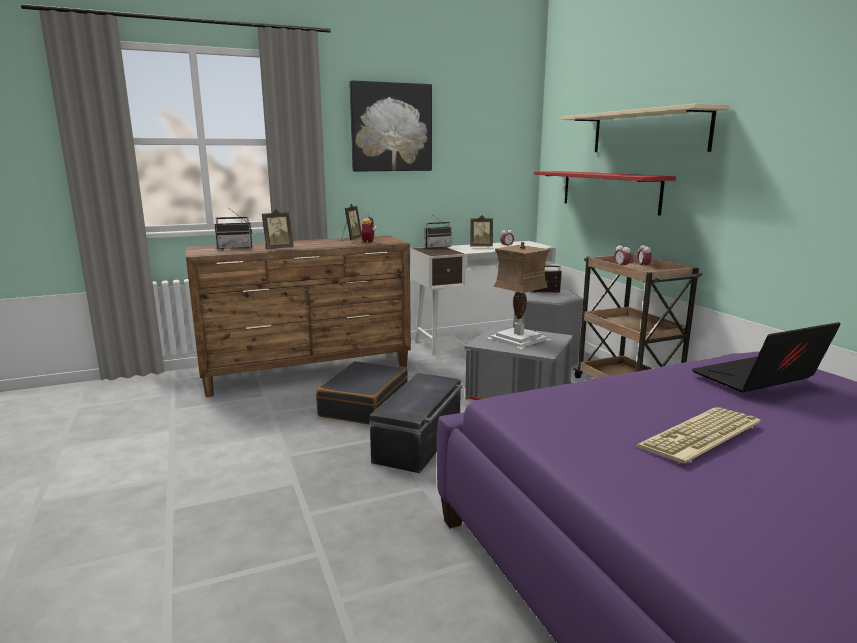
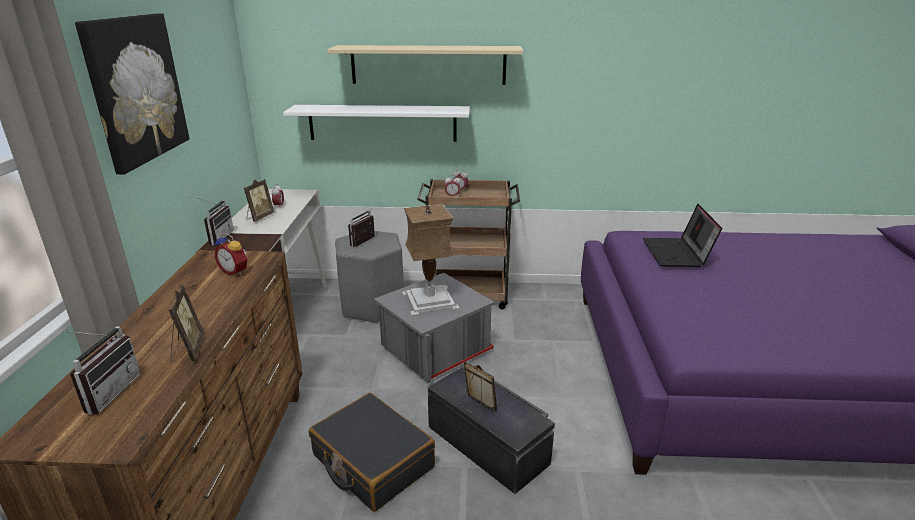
camera: 65 degrees left, 10 degrees up
(351, 239) = (195, 280): picture frame -> picture frame (477, 408)
(609, 191) = (382, 123): red shelf -> white shelf
(701, 437) = (760, 304): keyboard -> none

